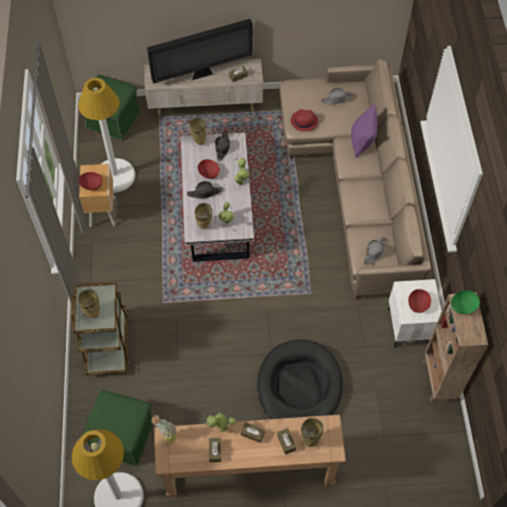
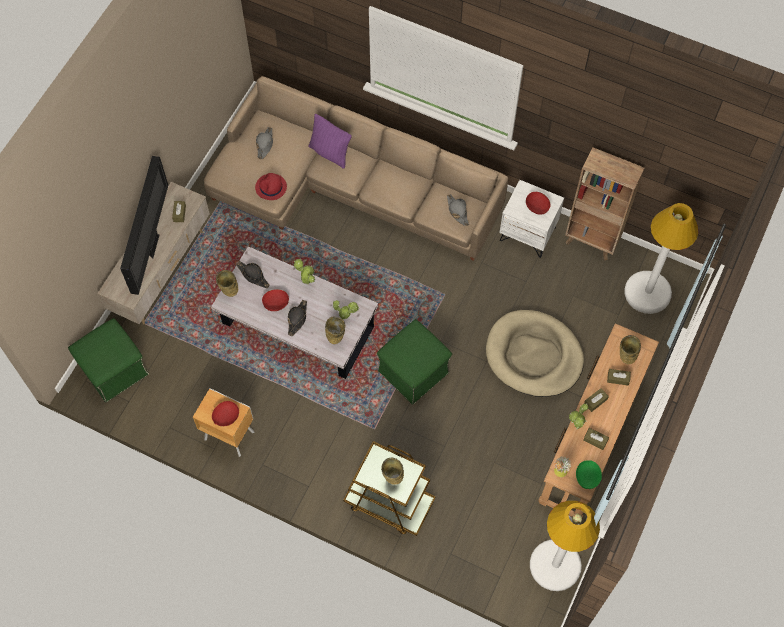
camera: 60 degrees left, 5 degrees up
(115, 176) = (190, 402): white floor lamp -> white floor lamp (647, 292)
(123, 436) = (497, 533): green ottoman -> green ottoman (414, 371)
(299, 387) = (534, 355): black dog bed -> beige dog bed
(463, 307) = (600, 164): green bowl -> green bowl (587, 478)

